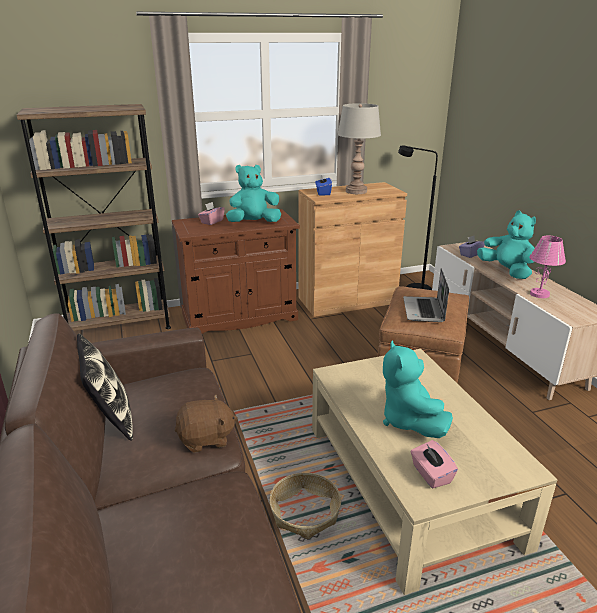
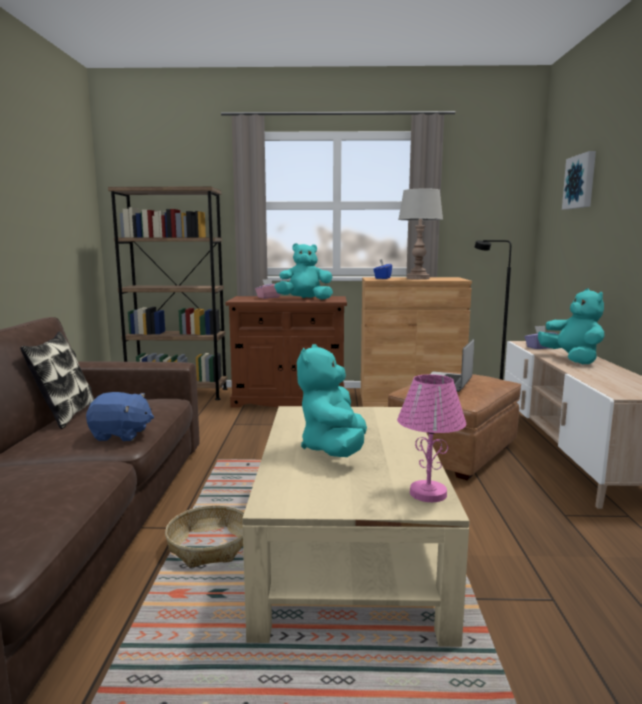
camera: 20 degrees right, 15 degrees down
(206, 439) = (121, 435): brown plush toy -> blue plush toy
(431, 474) = (308, 489): pink tissue box -> none
(503, 102) = (581, 181): none -> picture
(539, 294) = (596, 376): pink table lamp -> pink table lamp (427, 493)

